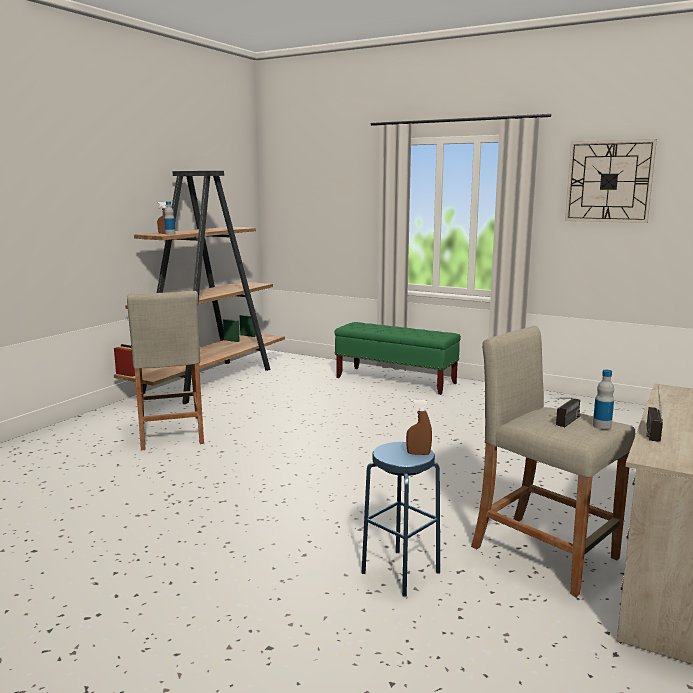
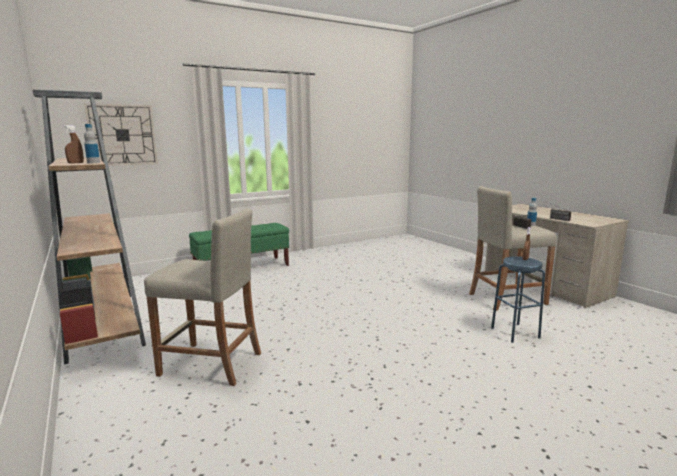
camera: 60 degrees left, 0 degrees up
(609, 181) = (341, 117): wall clock -> wall clock (122, 135)

